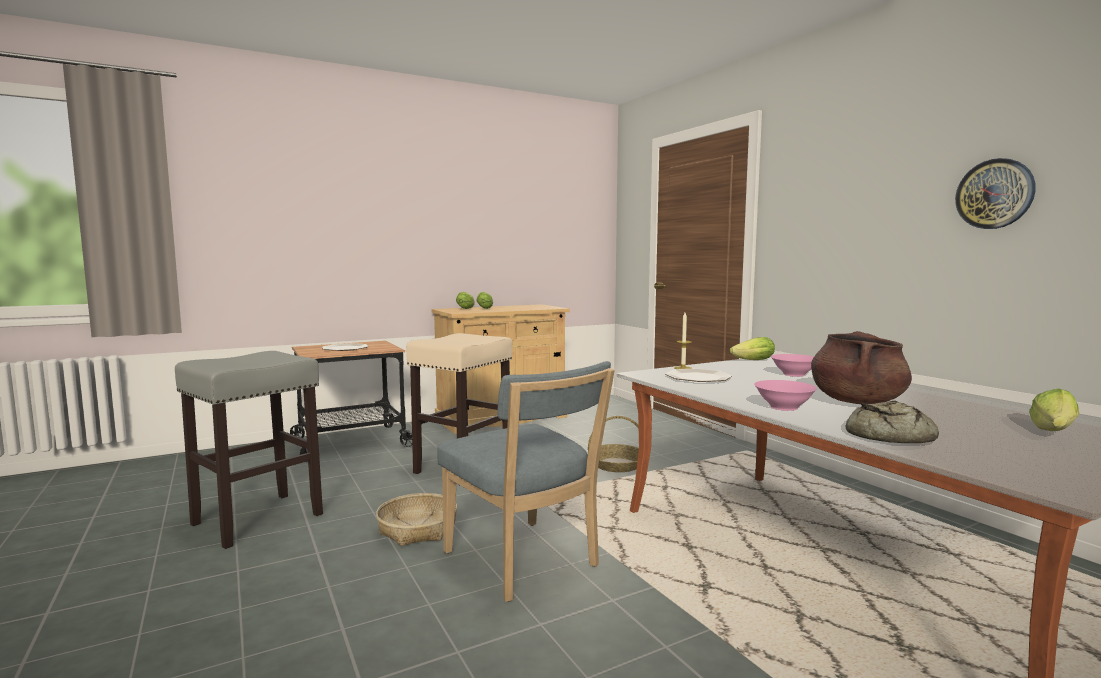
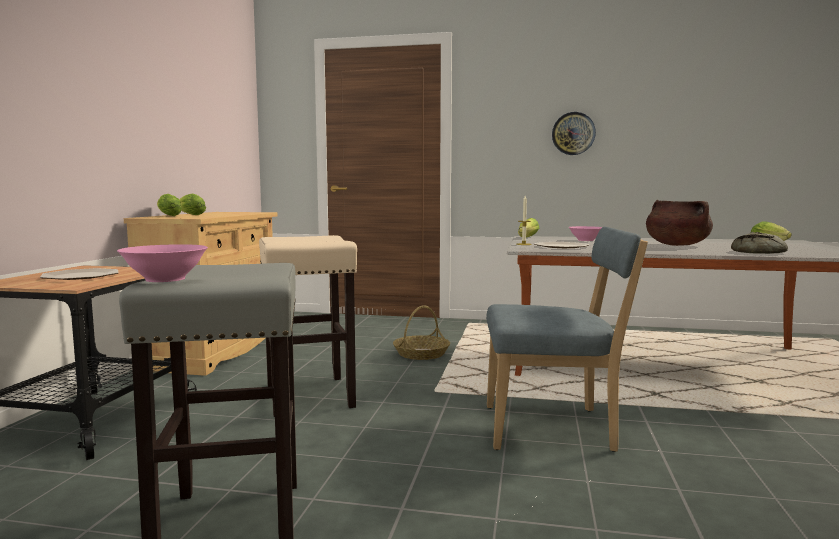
camera: 50 degrees left, 0 degrees up
(417, 529) = (424, 449): basket -> none
(784, 407) = (675, 250): pink bowl -> pink bowl (165, 279)
(994, 194) = (643, 116): wall clock -> wall clock (573, 133)

